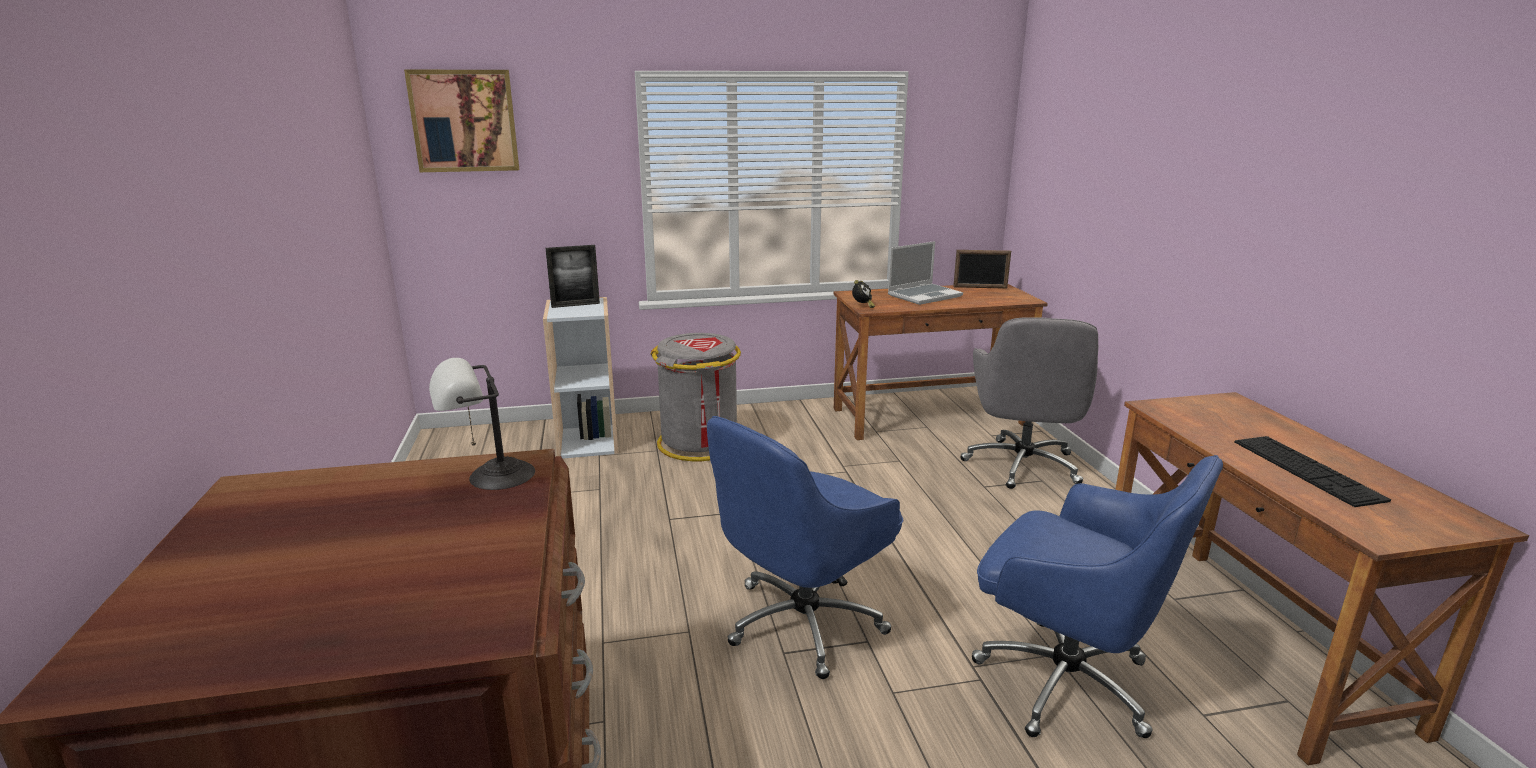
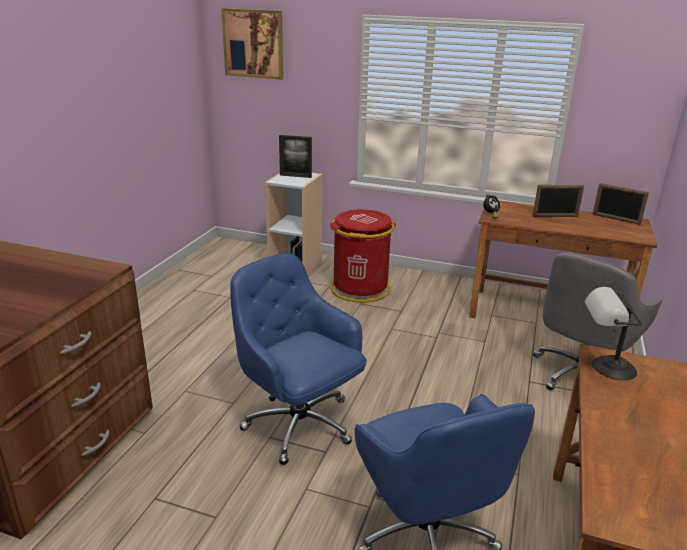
camera: 30 degrees right, 5 degrees up
(488, 478) = (80, 272): table lamp -> table lamp (605, 368)
(700, 443) = (360, 289): grey trash can -> red trash can
(802, 622) = (300, 424): blue office chair -> blue office chair turned 60 degrees clockwise
(924, 295) = (555, 216): laptop -> picture frame
(1306, 469) = (646, 448): keyboard -> none

